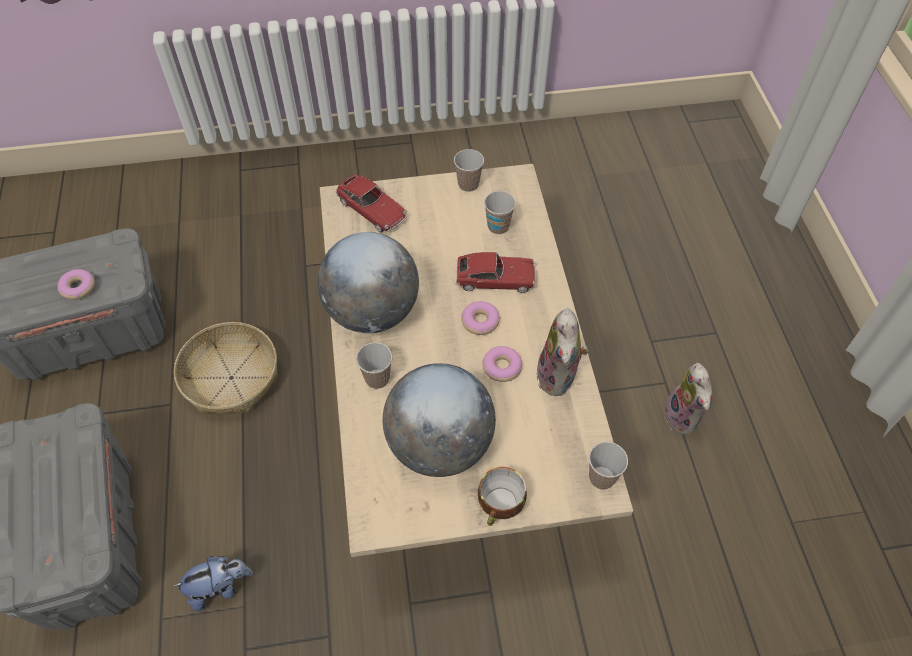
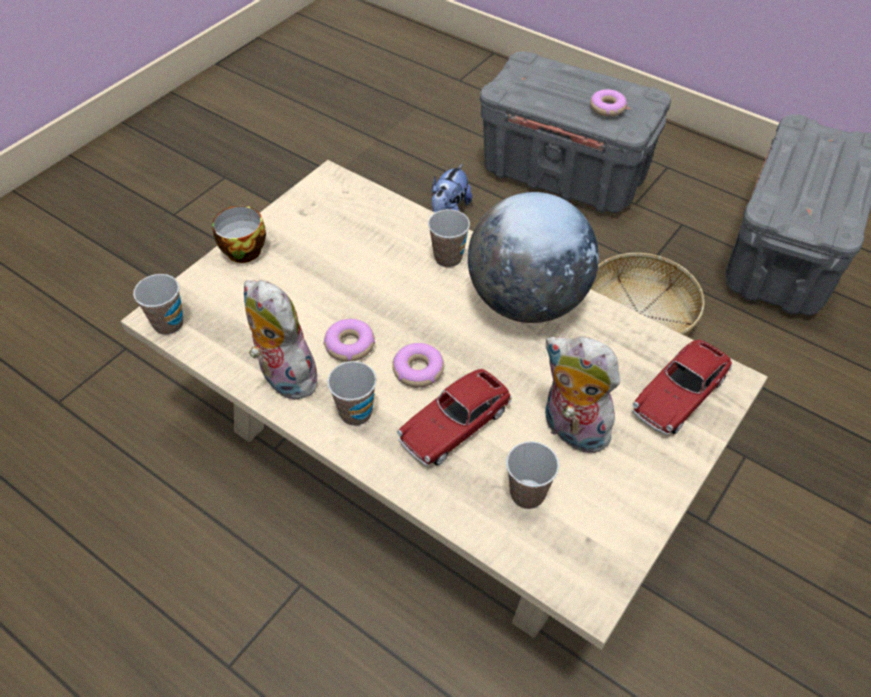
camera: 135 degrees right, 5 degrees down
(78, 287) = (791, 181): donut -> donut (607, 108)
(372, 210) = (679, 395): toy car -> toy car turned 45 degrees counterclockwise
(439, 445) = (337, 252): globe -> none
(468, 184) = (633, 524): cup -> cup (356, 413)
(684, 417) = (176, 637): plush toy -> plush toy (571, 431)

